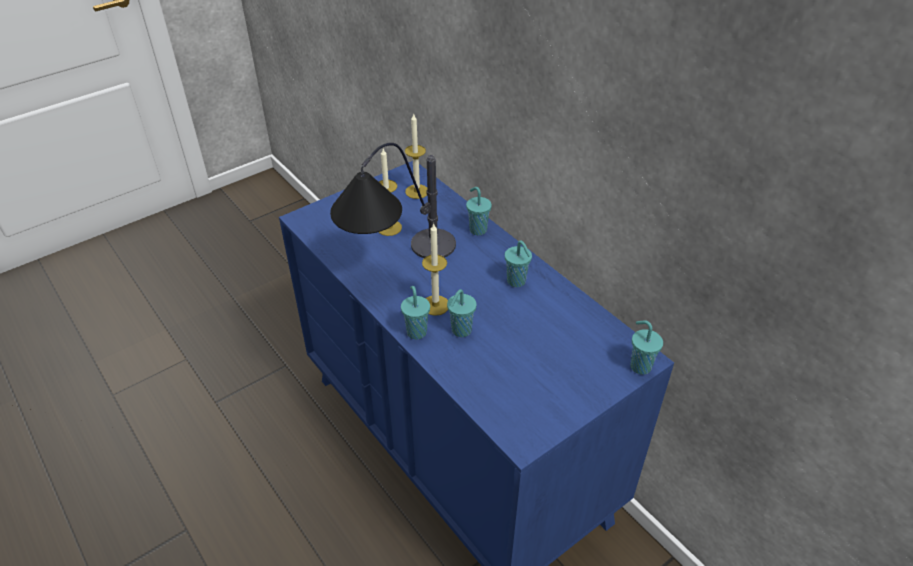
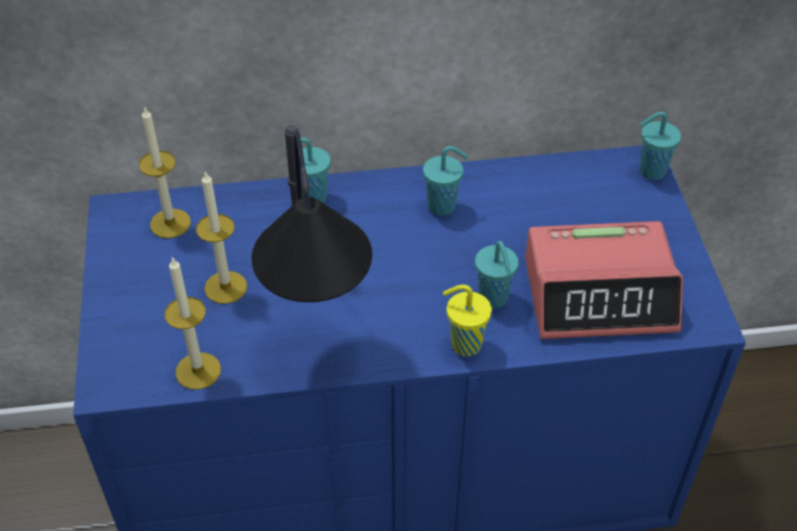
camera: 60 degrees left, 5 degrees up
(416, 331) = (464, 344): turquoise cup -> yellow cup
(435, 305) = (428, 304): candle -> candle (198, 371)
(504, 378) = (600, 294): none -> alarm clock

